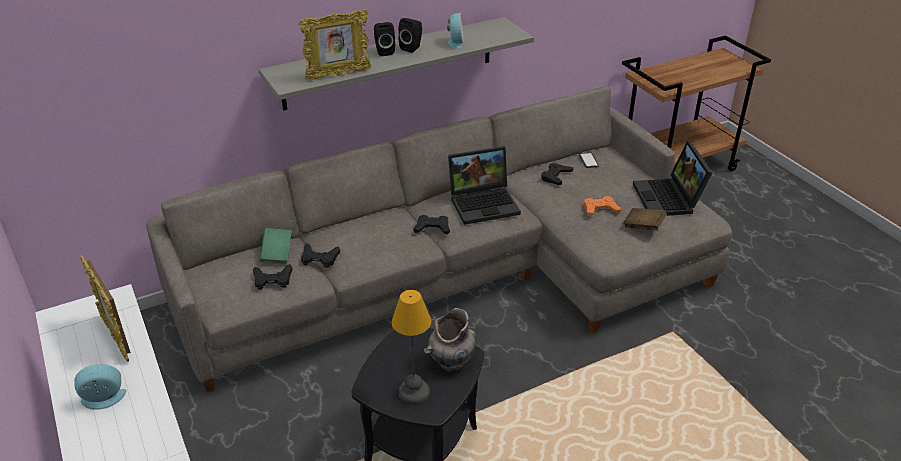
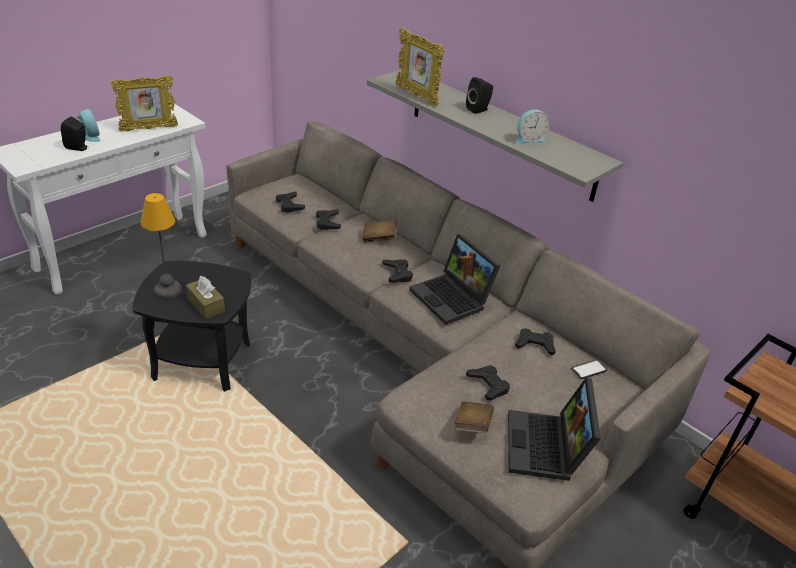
camera: 70 degrees right, 0 degrees up
(116, 337) = (148, 129): picture frame -> picture frame turned 150 degrees counterclockwise
(277, 254) = (322, 201): green book -> none
(371, 227) = (379, 238): none -> brown book
(412, 48) = (498, 121): black speaker -> black speaker (78, 148)
(450, 363) = (206, 305): grey vase -> brown tissue box
(600, 209) = (488, 385): orange game controller -> black game controller
(669, 199) = (547, 448): laptop -> laptop turned 60 degrees counterclockwise

